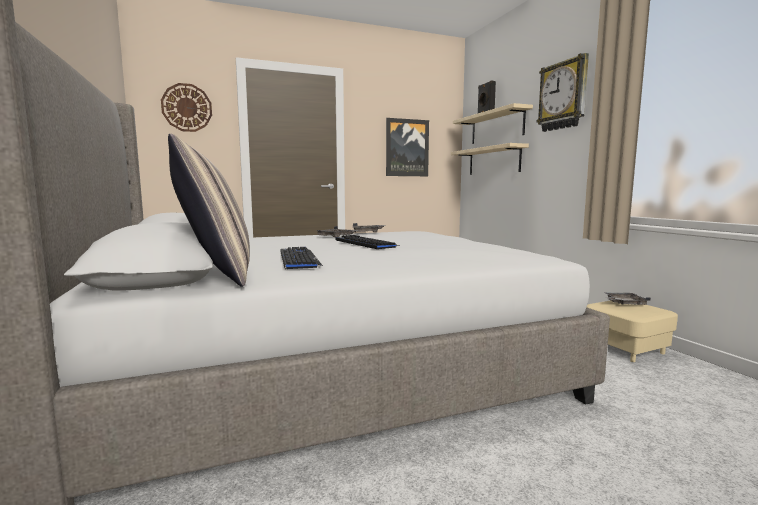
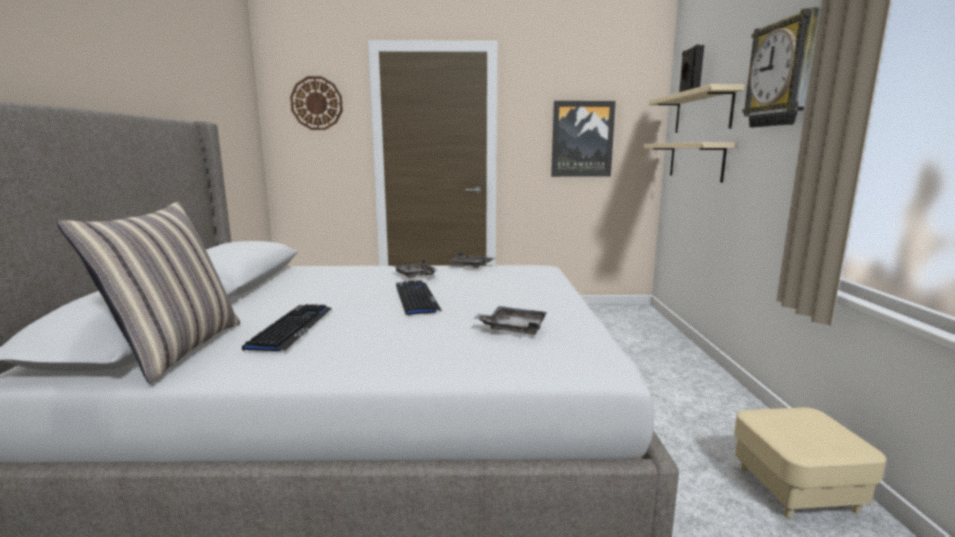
camera: 20 degrees right, 5 degrees up
(624, 303) = (803, 420): grey tray -> grey tray (513, 328)

